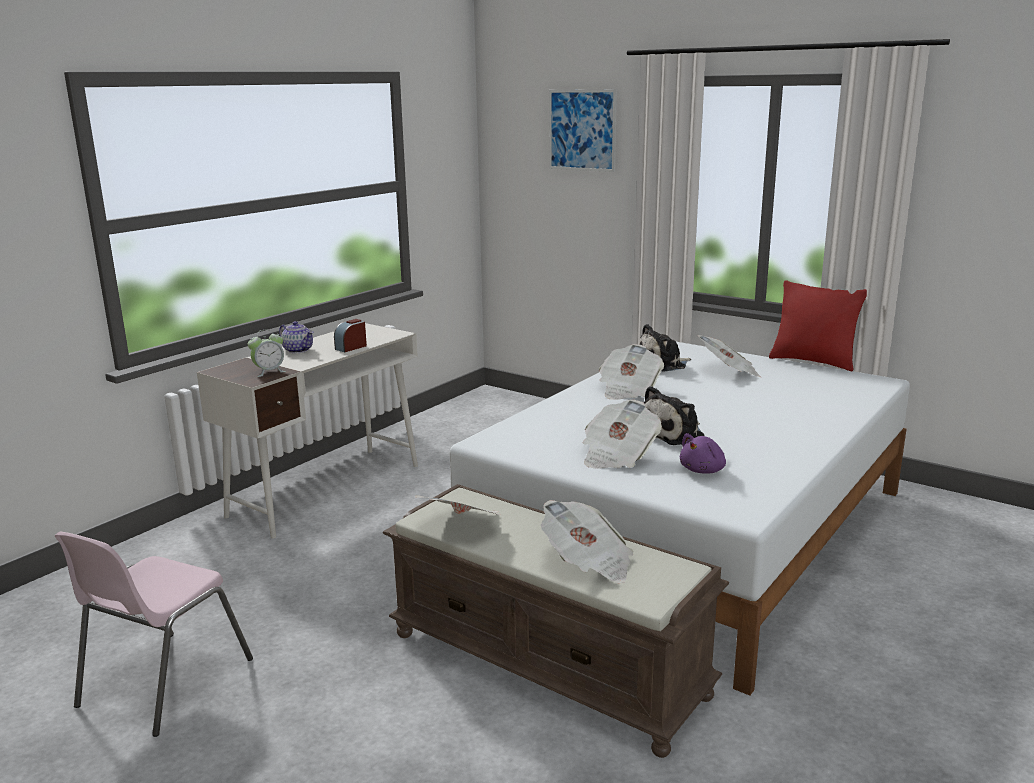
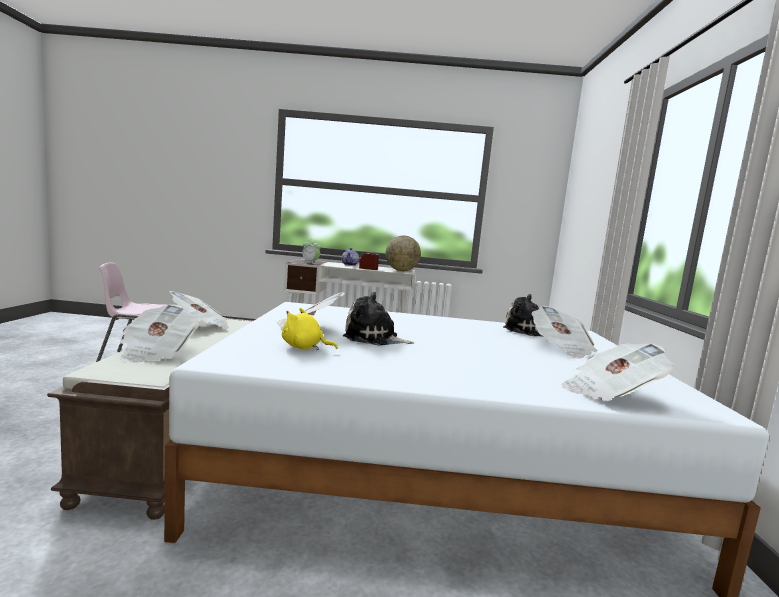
camera: 55 degrees right, 10 degrees down
(376, 332) = (401, 270): none -> globe
(582, 130) = (606, 160): picture -> none
(628, 390) = (449, 325): newspaper -> newspaper (610, 393)
(703, 470) = (304, 348): purple plush toy -> yellow plush toy
(813, 362) = (682, 377): red pillow -> none

